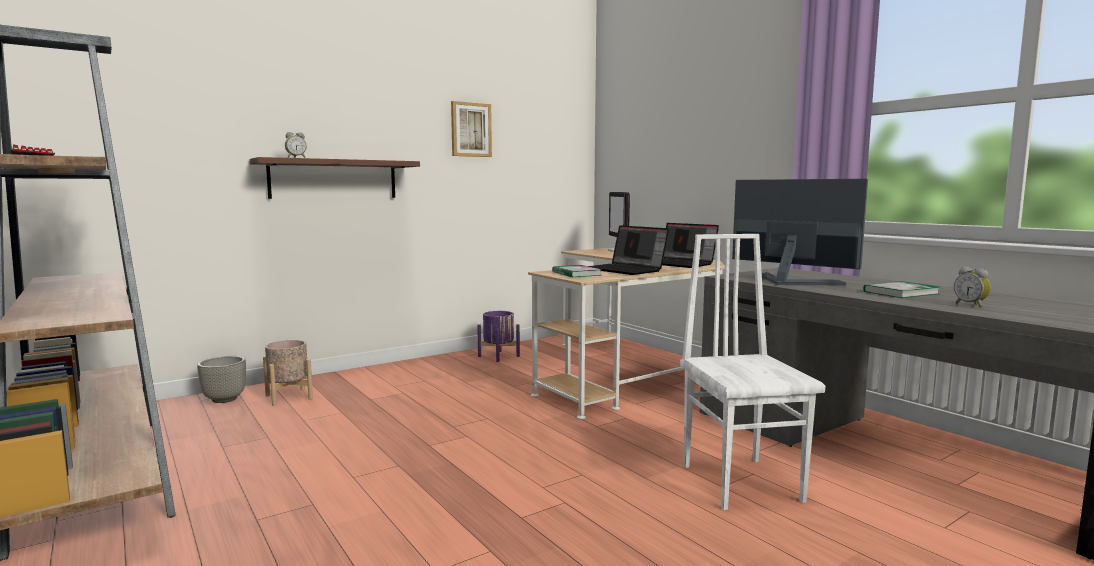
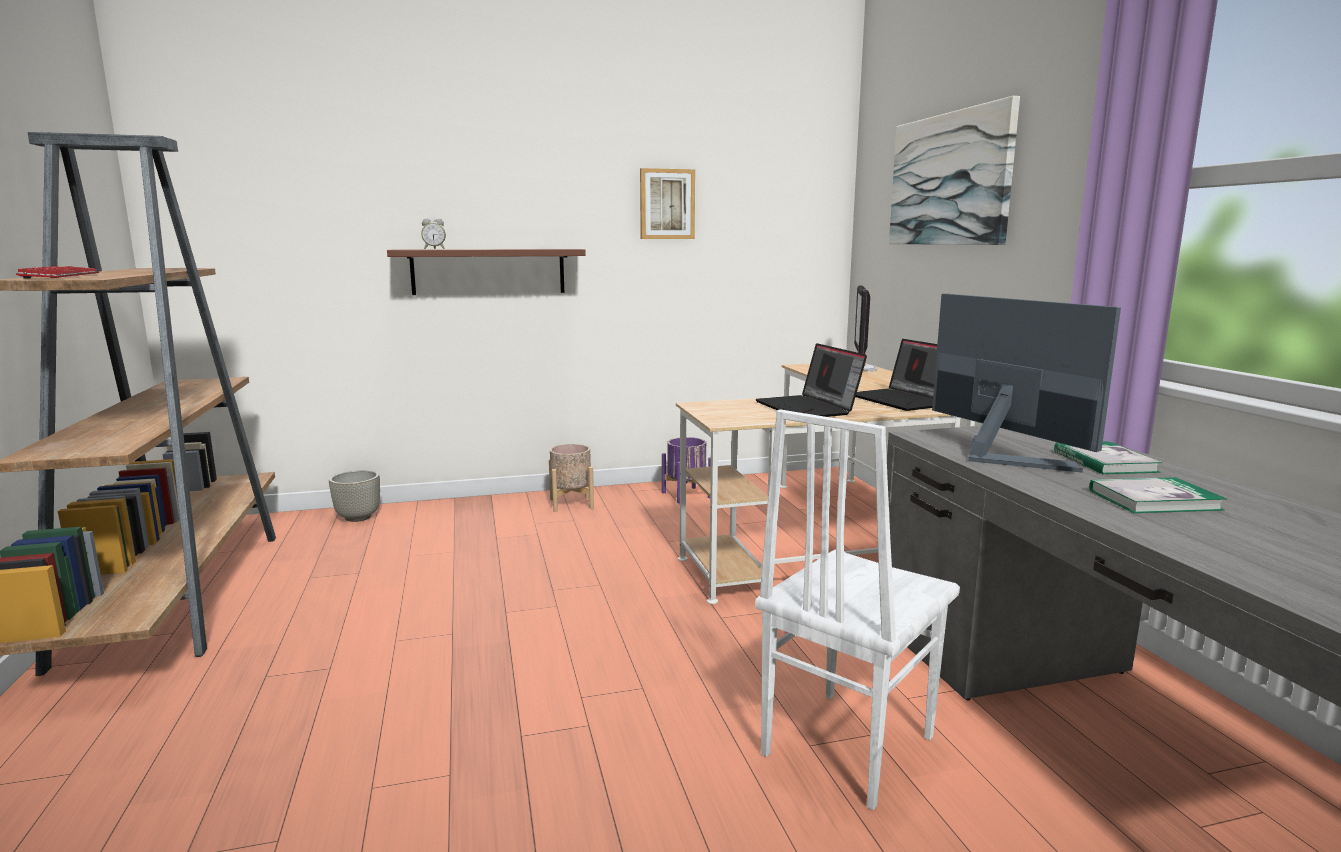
camera: 20 degrees right, 5 degrees up
(288, 397) = (418, 523): beige planter -> beige planter (571, 504)
(576, 273) = (730, 410): book -> book (1104, 462)
(681, 115) = (949, 179): none -> picture
(742, 482) = (844, 745): white chair -> white chair turned 150 degrees counterclockwise
(971, 305) = (1240, 545): alarm clock -> none

